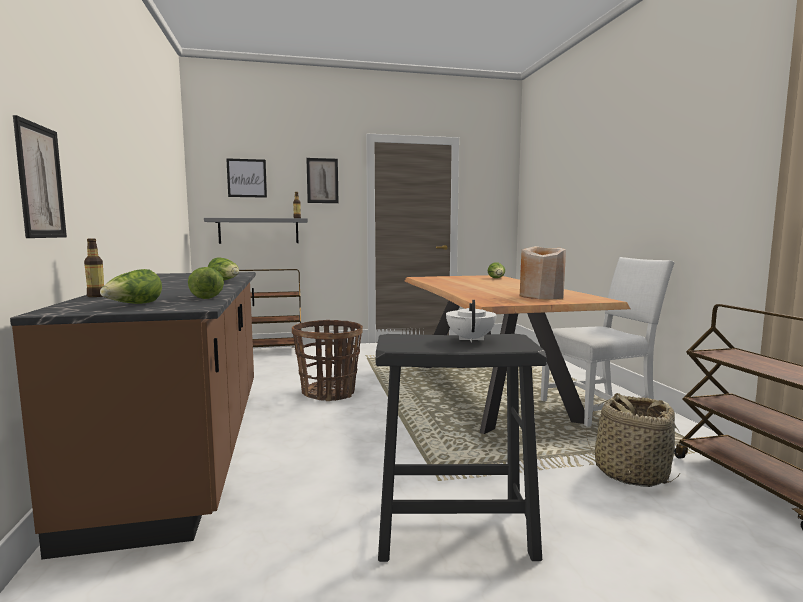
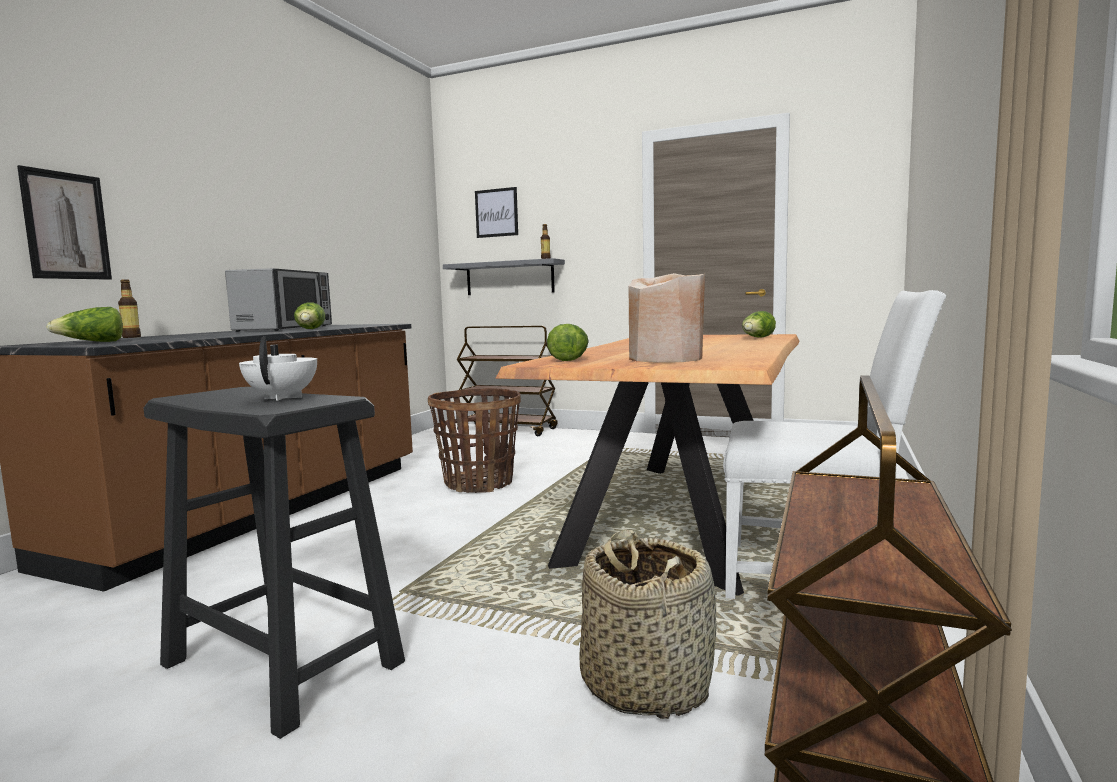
camera: 35 degrees right, 0 degrees up
(174, 279) = (286, 328): none -> microwave
(205, 297) = (180, 338): lettuce -> lettuce (569, 359)
(322, 180) = (583, 206): picture -> none
(471, 339) = (283, 398): white teapot -> white teapot turned 45 degrees counterclockwise

